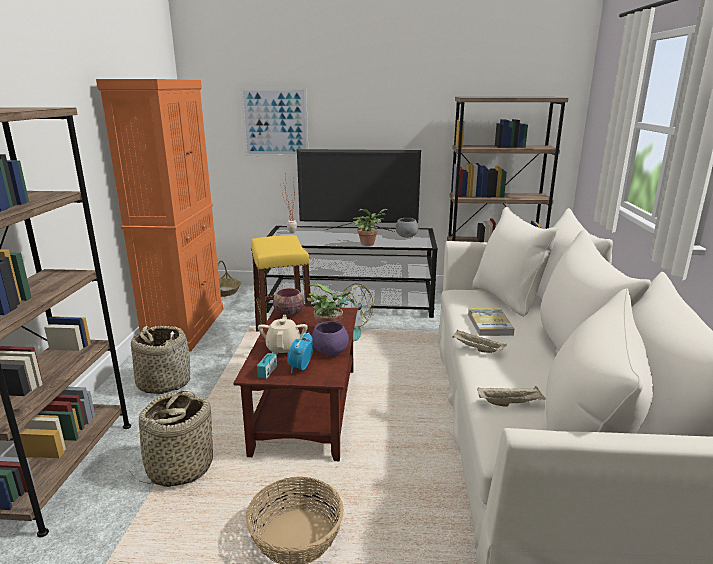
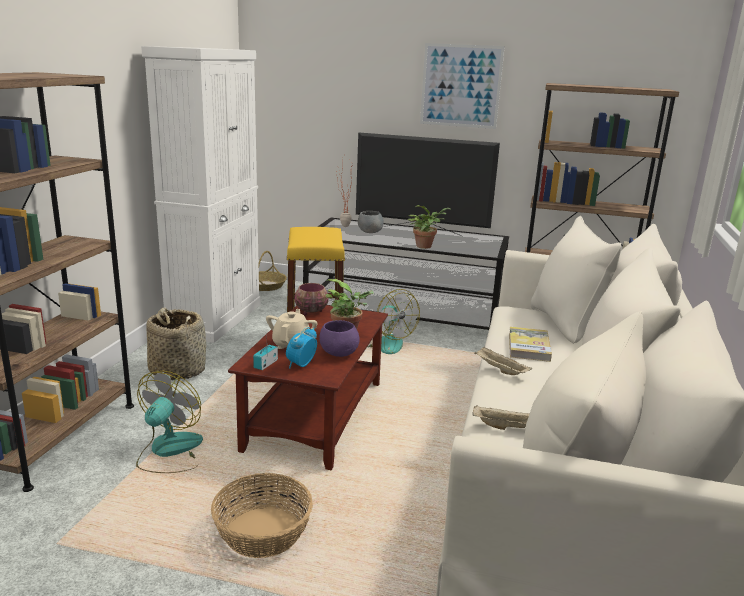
camera: 10 degrees right, 0 degrees up
(179, 468) = (169, 452): basket -> fan
(185, 327) = (215, 318): orange cabinet -> white cabinet
(275, 122) = (339, 101): picture -> picture (461, 86)
(406, 236) = (473, 242): grey bowl -> grey bowl (370, 232)

